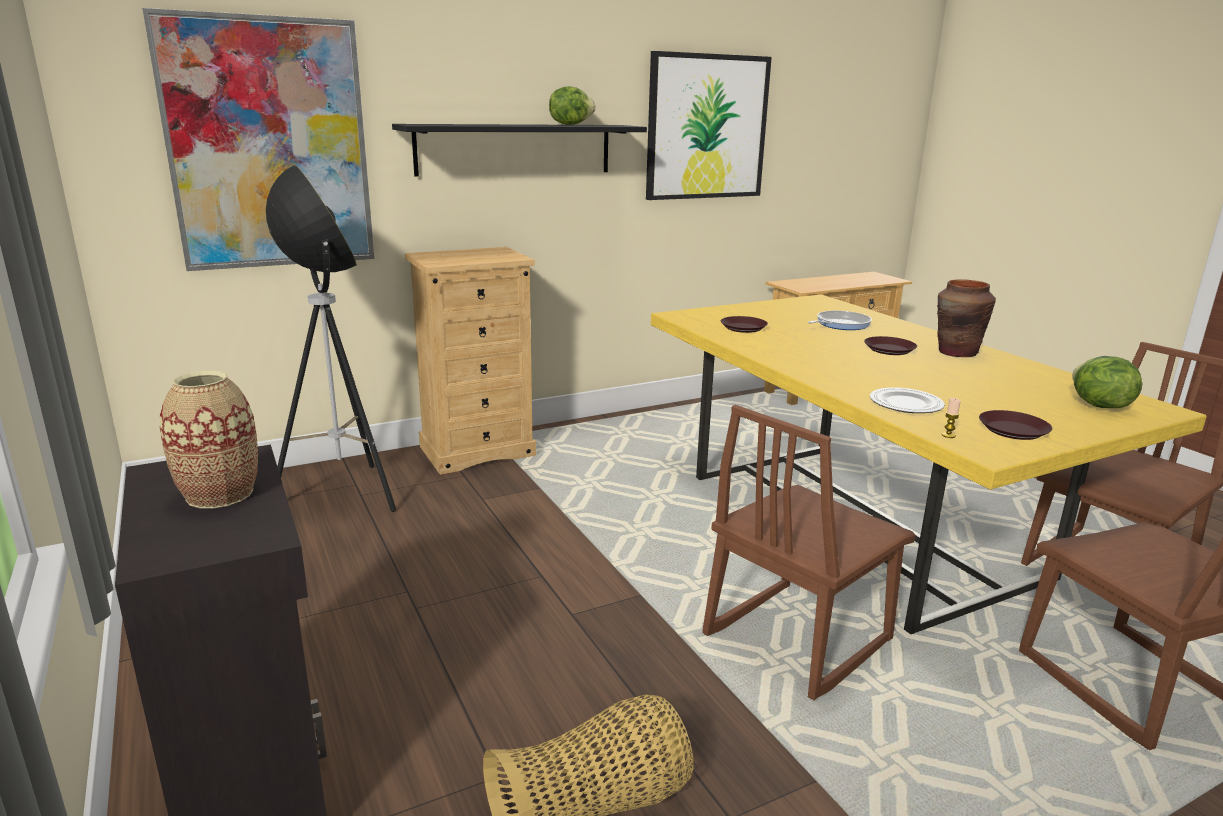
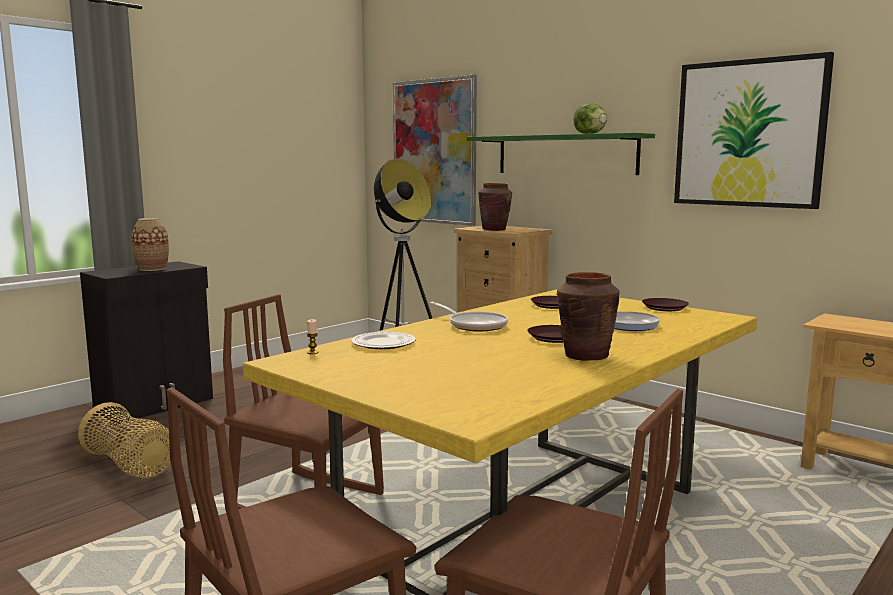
camera: 70 degrees right, 10 degrees down
(473, 259) = (494, 229): none -> brown vase
(515, 149) = (565, 155): black shelf -> green shelf
(827, 363) = (474, 325): none -> frying pan
(1012, 430) = (340, 367): brown plate -> brown plate (664, 308)
(1098, 406) = (450, 396): lettuce -> none

